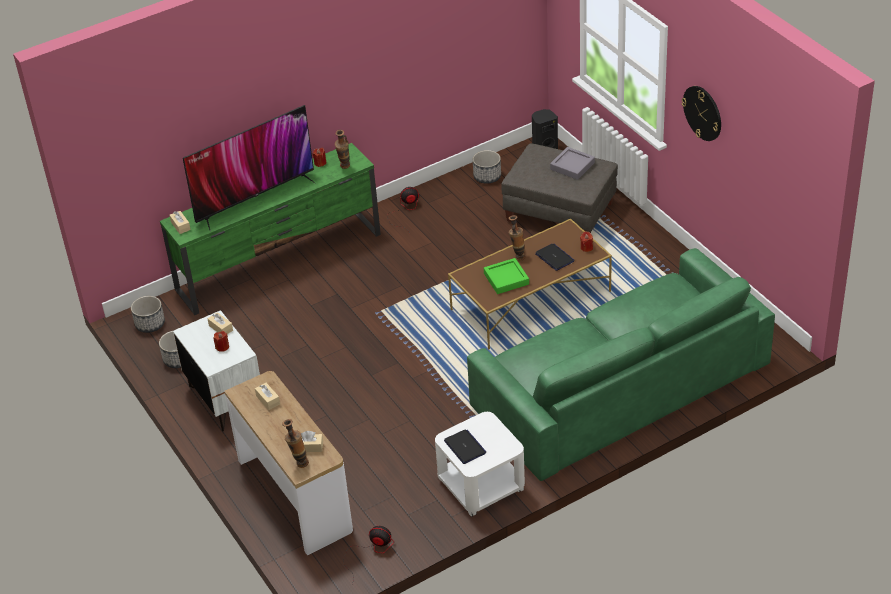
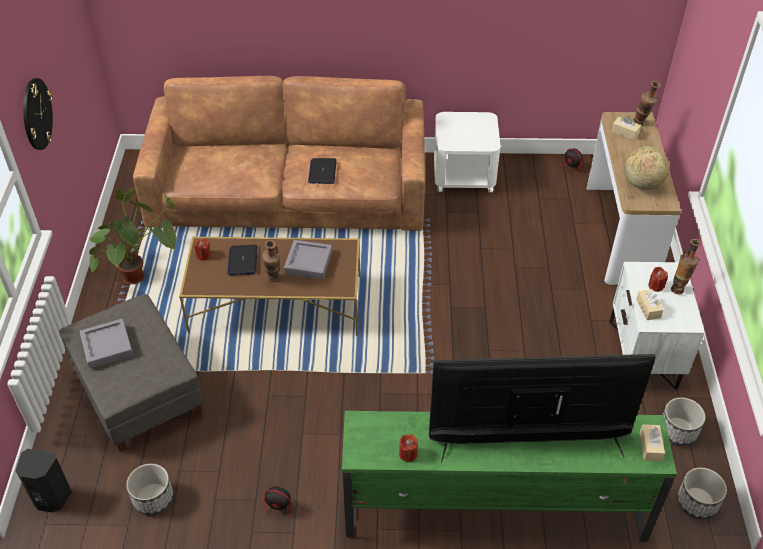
camera: 150 degrees left, 5 degrees up
(268, 400) = (642, 184): beige tissue box -> globe
(344, 168) = (383, 426): vase -> vase (679, 288)
(465, 447) = (480, 132): laptop -> laptop (322, 171)
(506, 279) = (308, 262): green tray -> grey tray
(619, 386) = (288, 192): green sofa -> brown sofa
(657, 273) = (140, 270): none -> potted plant

